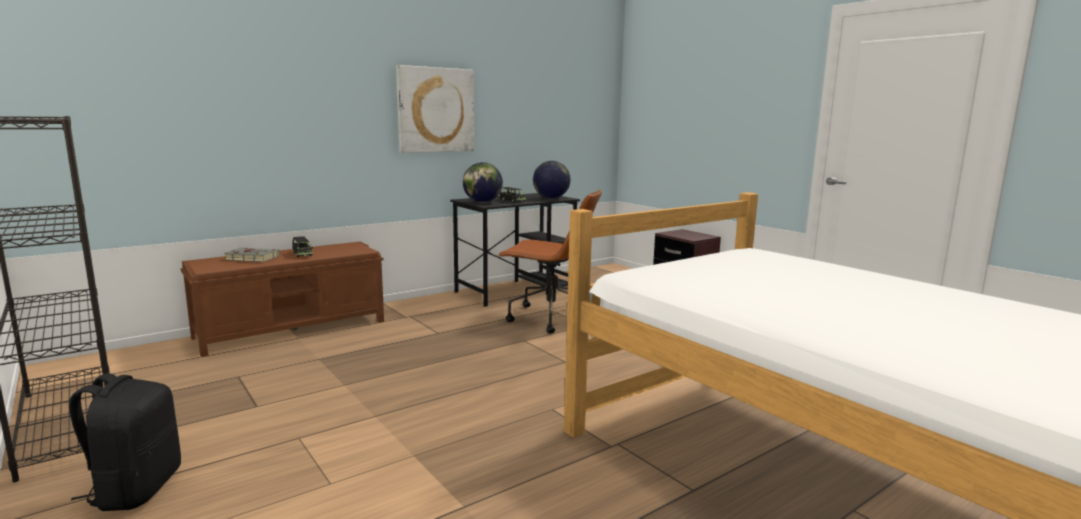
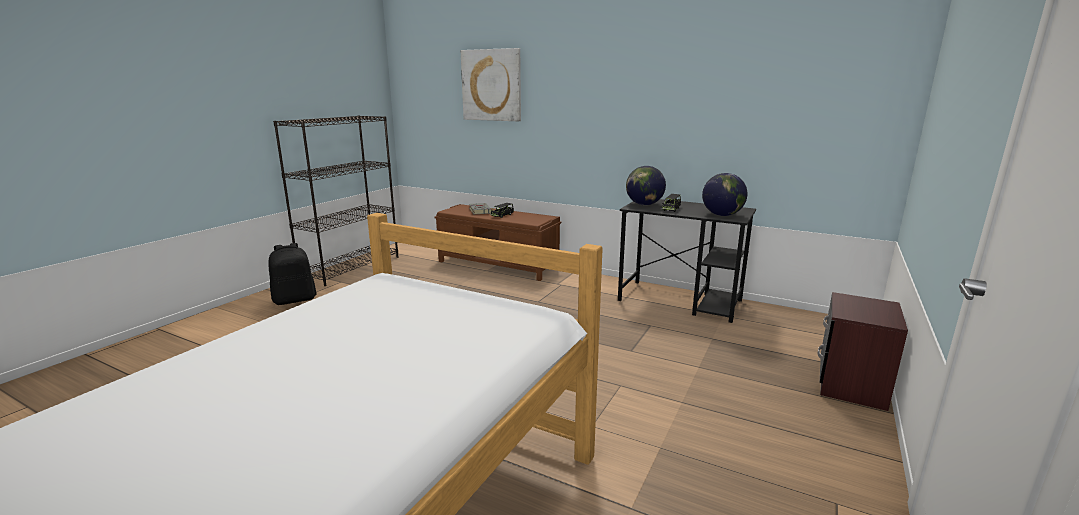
camera: 65 degrees right, 5 degrees up
(435, 110) = (635, 112): picture -> picture (491, 85)
(549, 318) = (626, 331): brown office chair -> none

